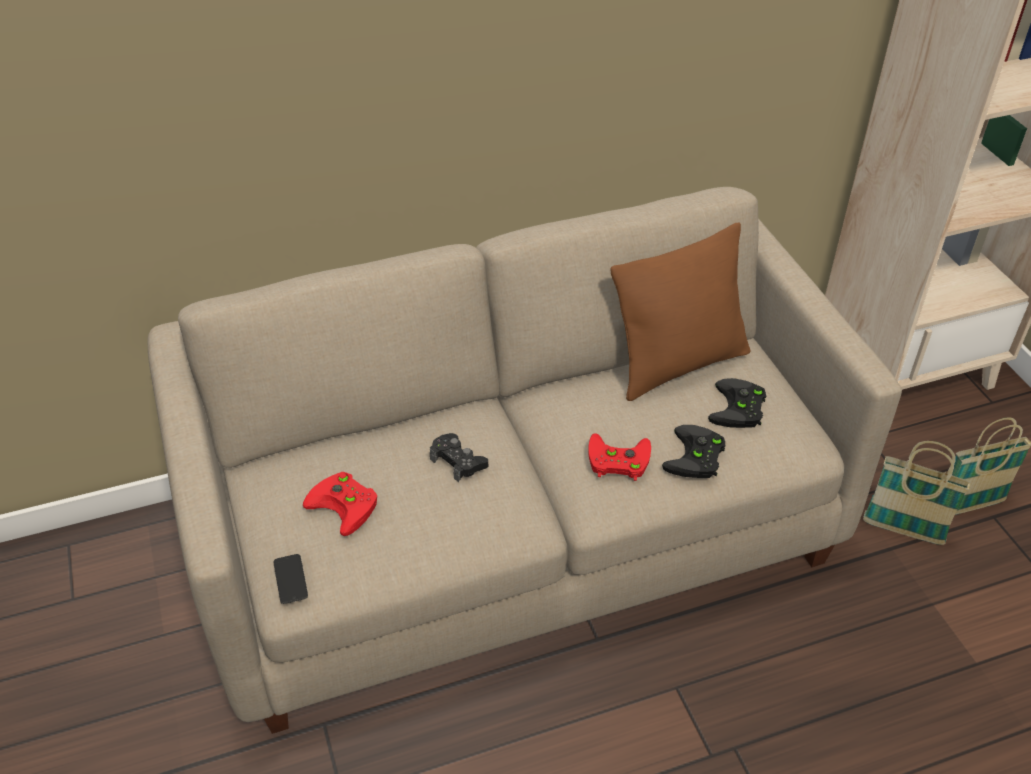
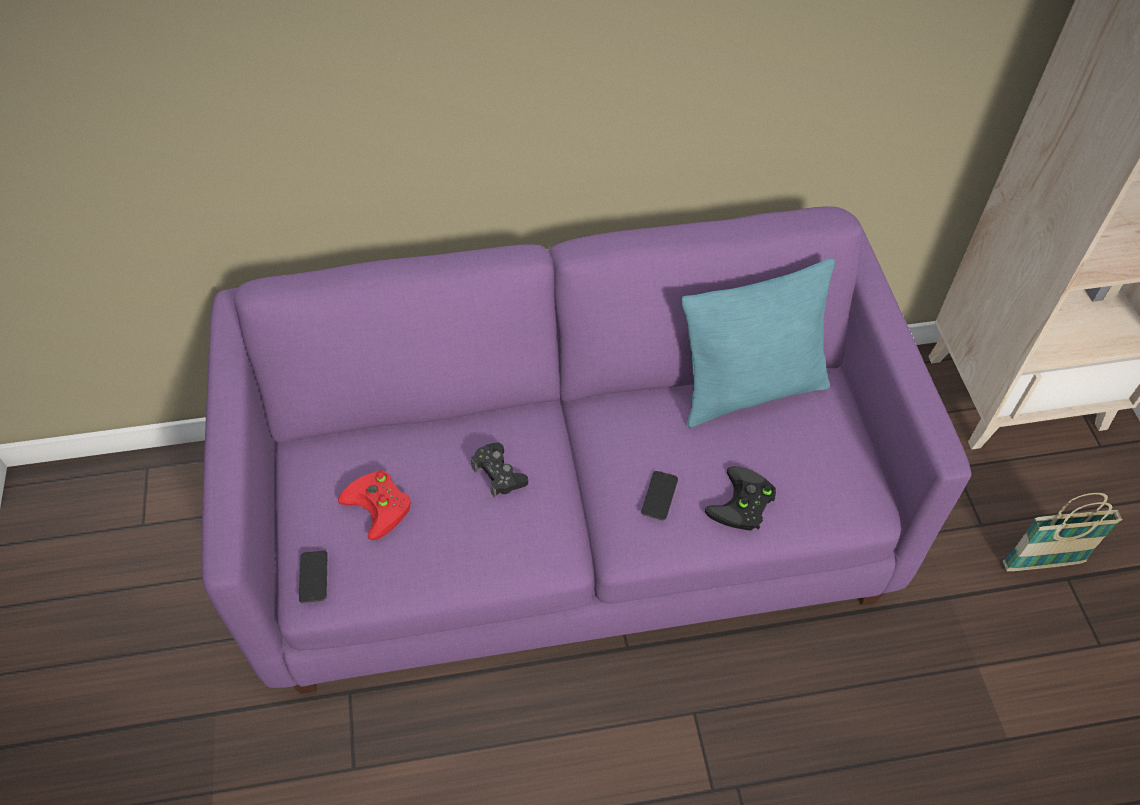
camera: 10 degrees right, 10 degrees up
(517, 533) = (571, 521): beige sofa -> purple sofa
(616, 461) = (659, 496): red game controller -> phone
(678, 364) = (750, 391): brown pillow -> turquoise pillow
(739, 409) = (801, 455): black game controller -> none
(903, 531) = (967, 579): basket -> none

